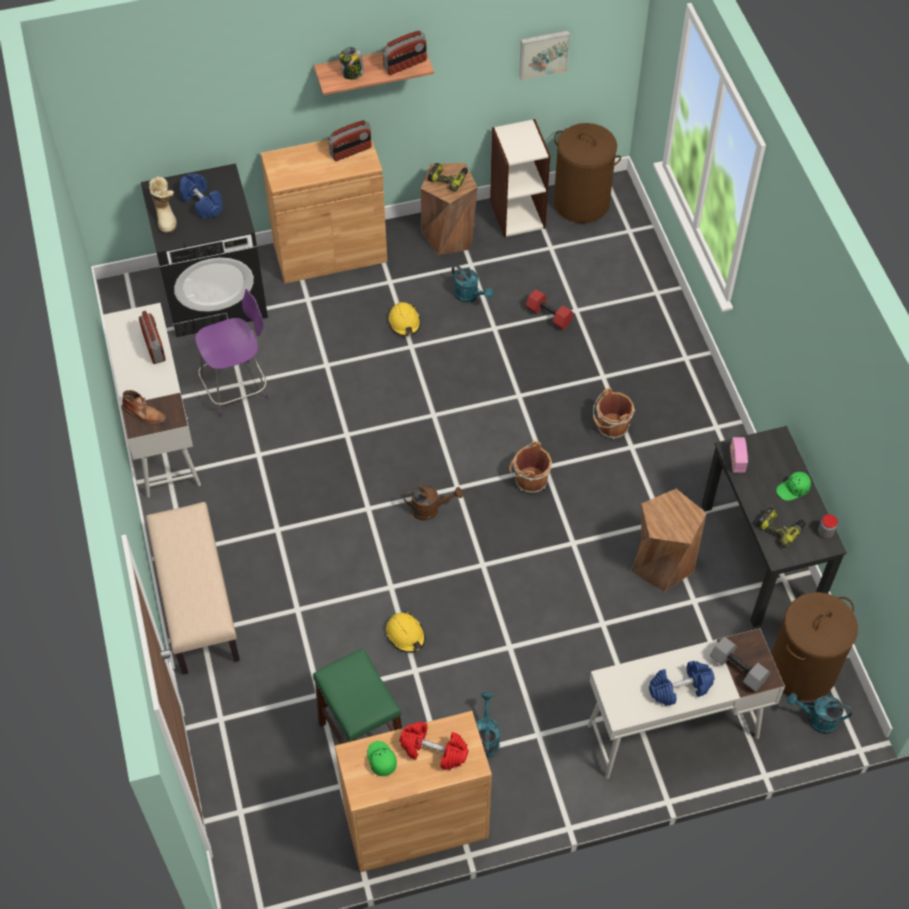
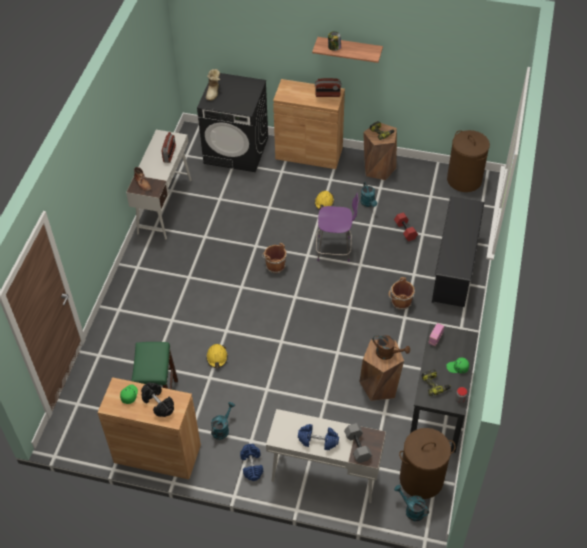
camera: 30 degrees right, 5 degrees down
(196, 602) = (125, 294): beige bench -> none
(202, 203) = (236, 92): blue dumbbell -> blue dumbbell (252, 465)
(237, 388) = (216, 200): purple chair -> purple chair (335, 249)
(405, 65) = (365, 53): radio -> none
(430, 509) = (273, 301): brown watering can -> brown watering can (388, 353)
(433, 751) = (158, 403): red dumbbell -> black dumbbell
(517, 214) = (423, 172): bookcase -> none
(529, 480) = (336, 310): brown bucket -> brown bucket (274, 266)
(543, 53) = (455, 77): picture -> none
(651, 341) = (454, 267): none -> black shoe rack

